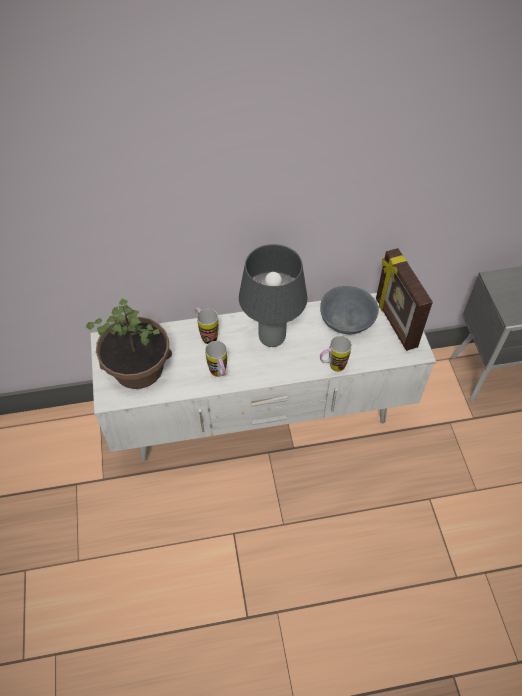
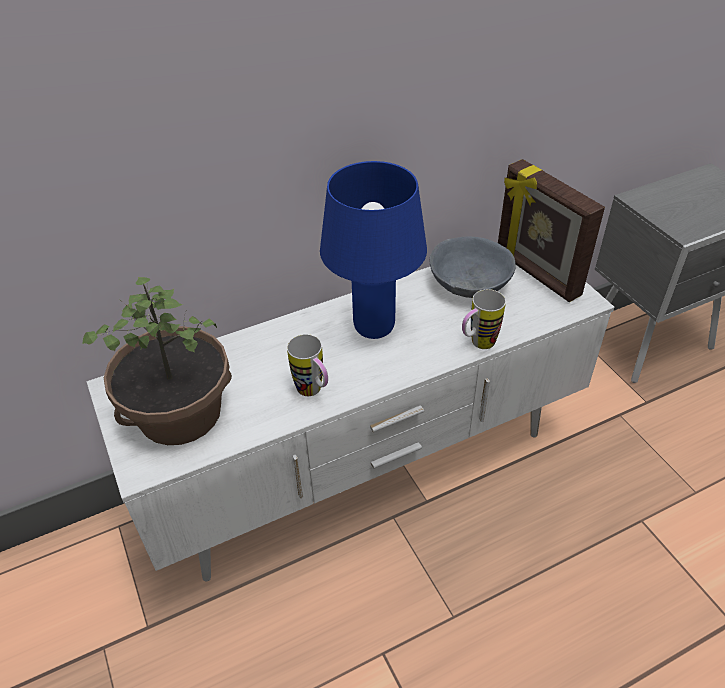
camera: 15 degrees left, 10 degrees down
(206, 335) = (274, 345): mug -> none
(272, 338) = (375, 328): grey table lamp -> blue table lamp

